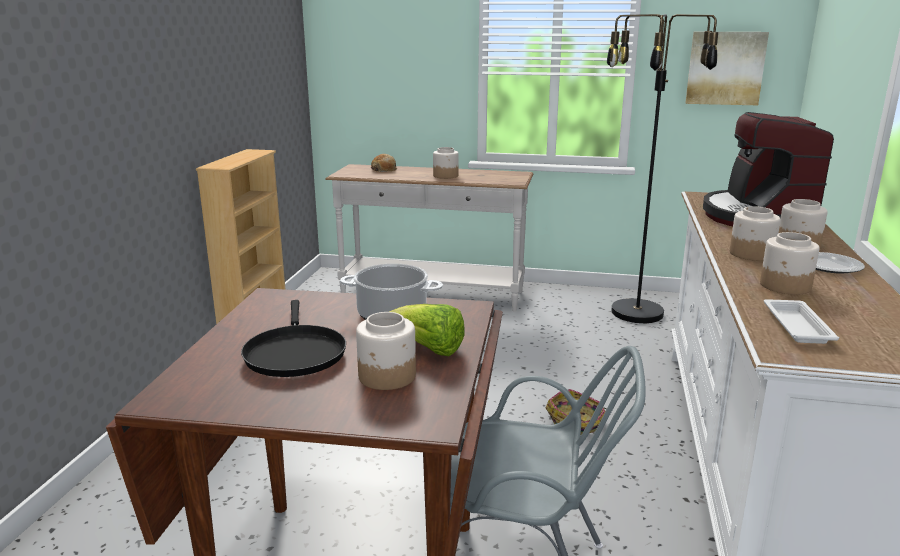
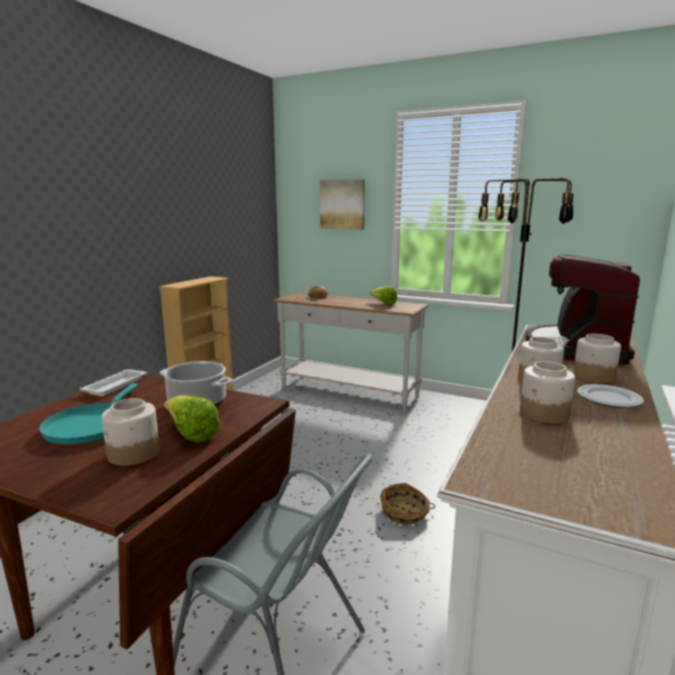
camera: 15 degrees right, 5 degrees down
(295, 353) = (92, 425): black frying pan -> turquoise frying pan
(446, 176) = (358, 303): jar -> none
(479, 174) = (384, 304): none -> lettuce
(725, 68) = (592, 225): picture -> picture (342, 204)
(796, 325) = (518, 455): white tray -> white tray (116, 385)

